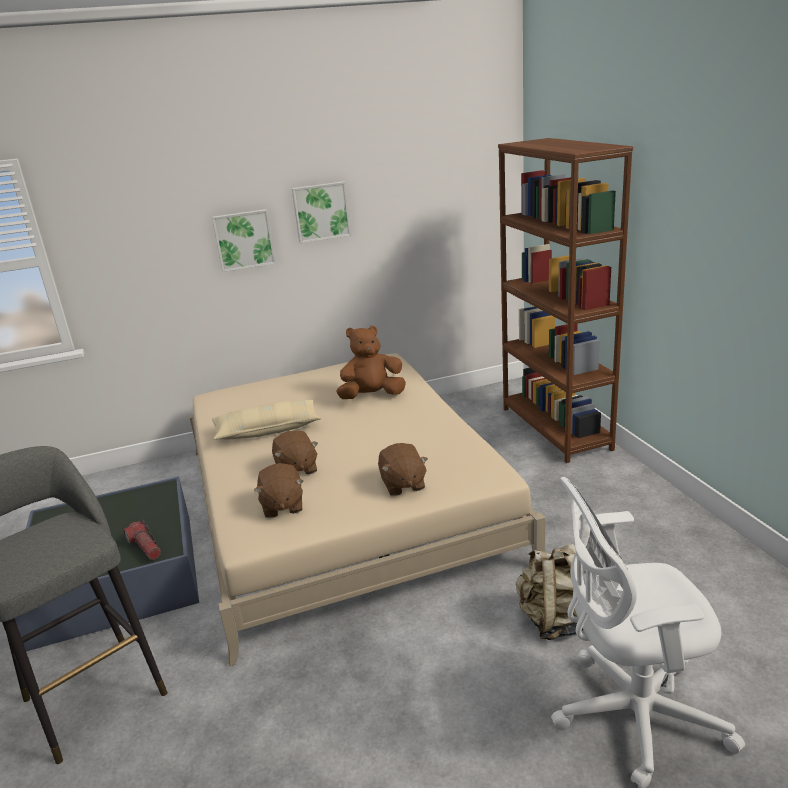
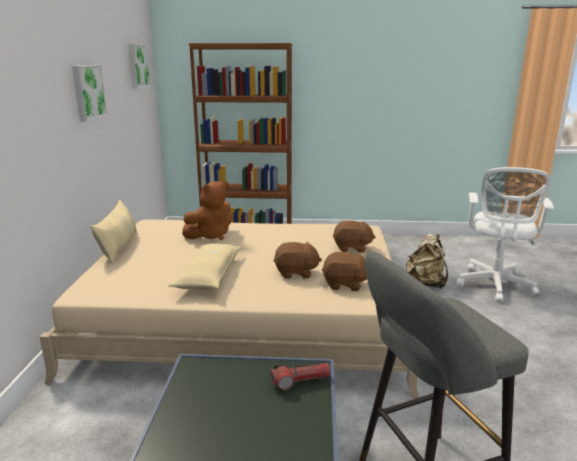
camera: 70 degrees left, 5 degrees down
(244, 240) = (50, 118): picture -> picture (137, 66)
(311, 372) = (119, 247): none -> beige pillow
(372, 396) = (211, 235): brown plush toy -> brown plush toy turned 135 degrees counterclockwise

